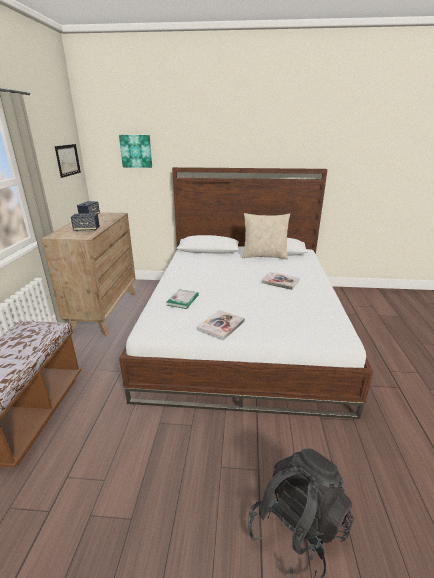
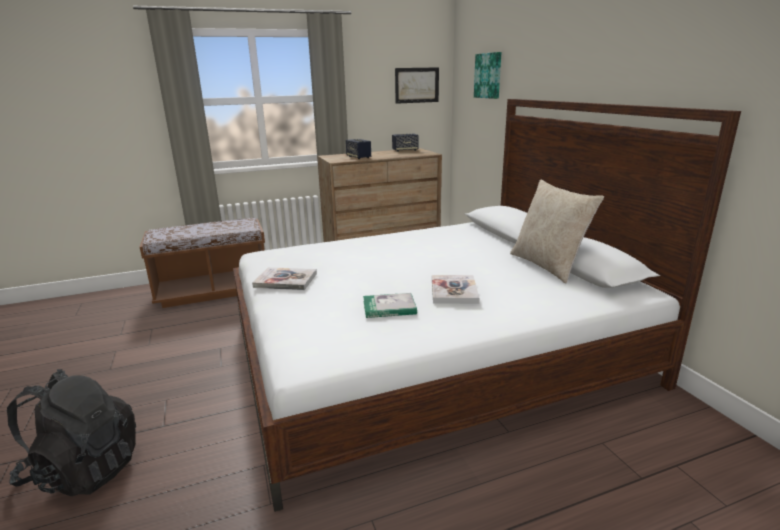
camera: 65 degrees right, 5 degrees down
(183, 300) = (329, 251): book -> book (389, 308)

